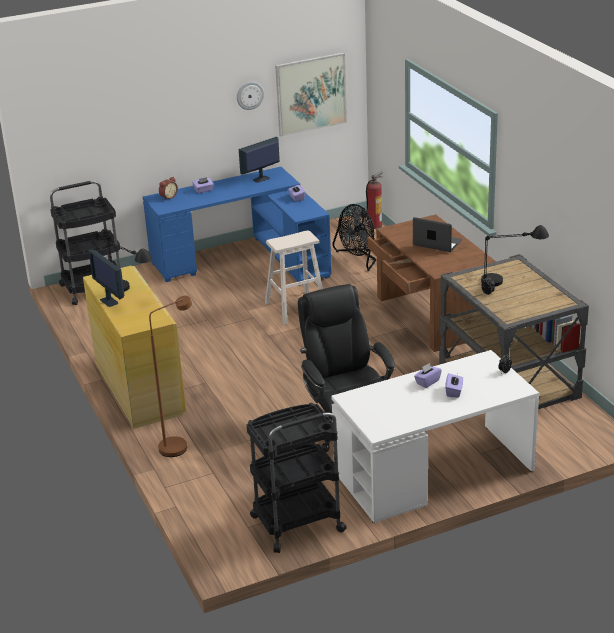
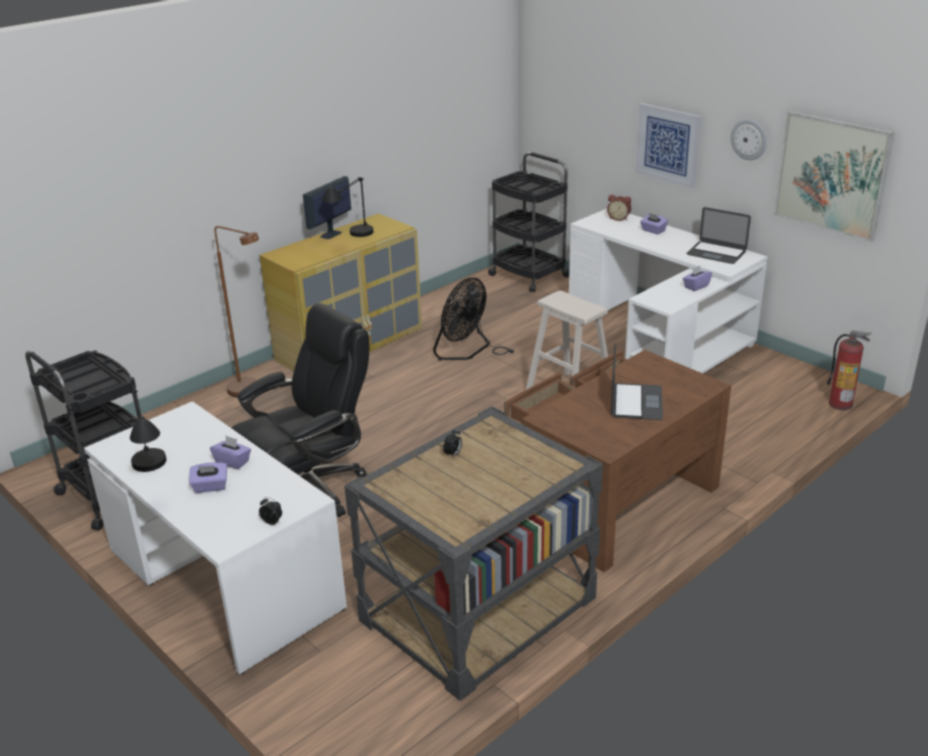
camera: 70 degrees right, 0 degrees up
(185, 126) = (668, 145): none -> picture
(246, 259) = (662, 338): blue desk -> white desk
(260, 179) = (716, 253): monitor -> laptop
(360, 257) = (737, 411): black fan -> black fan (472, 348)
(511, 280) = (508, 468): black table lamp -> black table lamp (153, 478)

